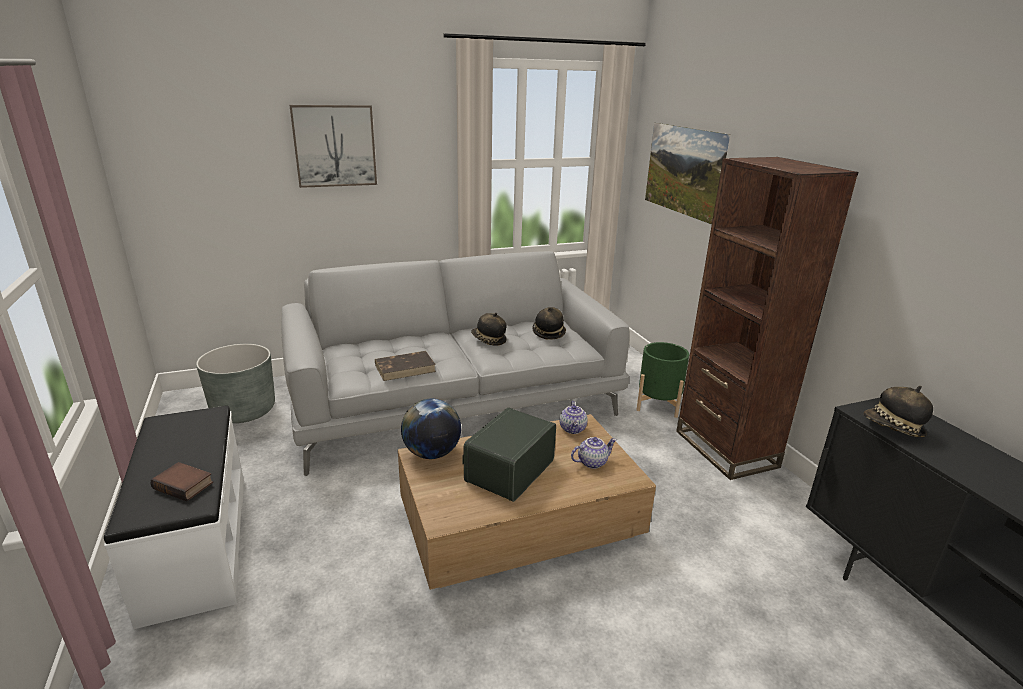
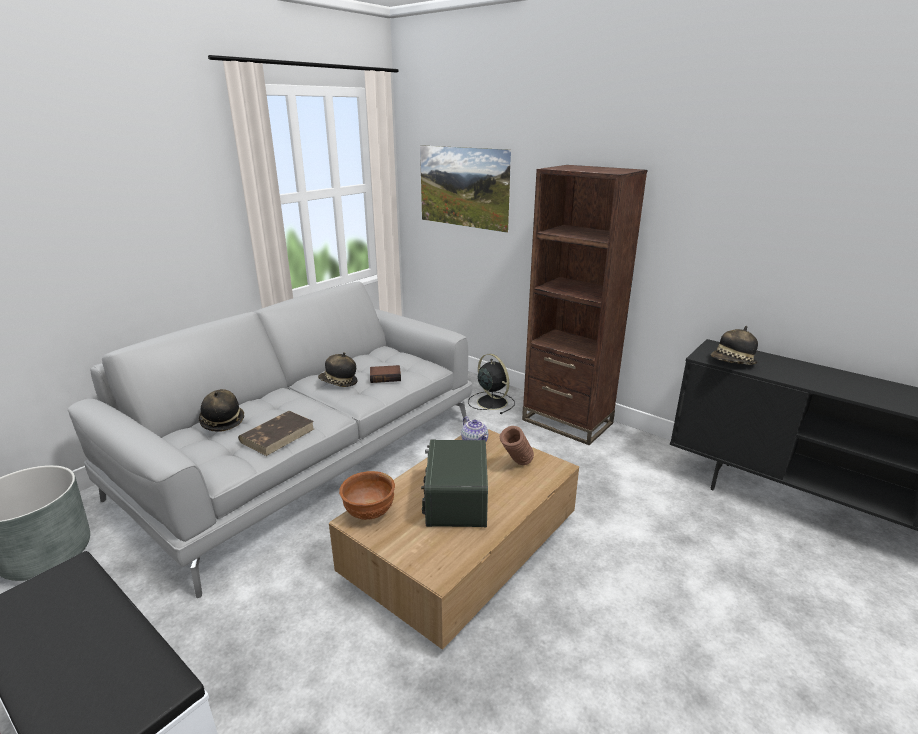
camera: 30 degrees left, 0 degrees up
(185, 485) = (122, 672): book -> book (386, 377)
(334, 146) = (92, 195): picture -> none
(432, 453) = (369, 513): globe -> brown bowl
(548, 333) = (389, 361): hat -> hat (222, 421)
(592, 462) = (516, 465): teapot -> brown vase
(658, 404) = (491, 402): green planter -> black fan

